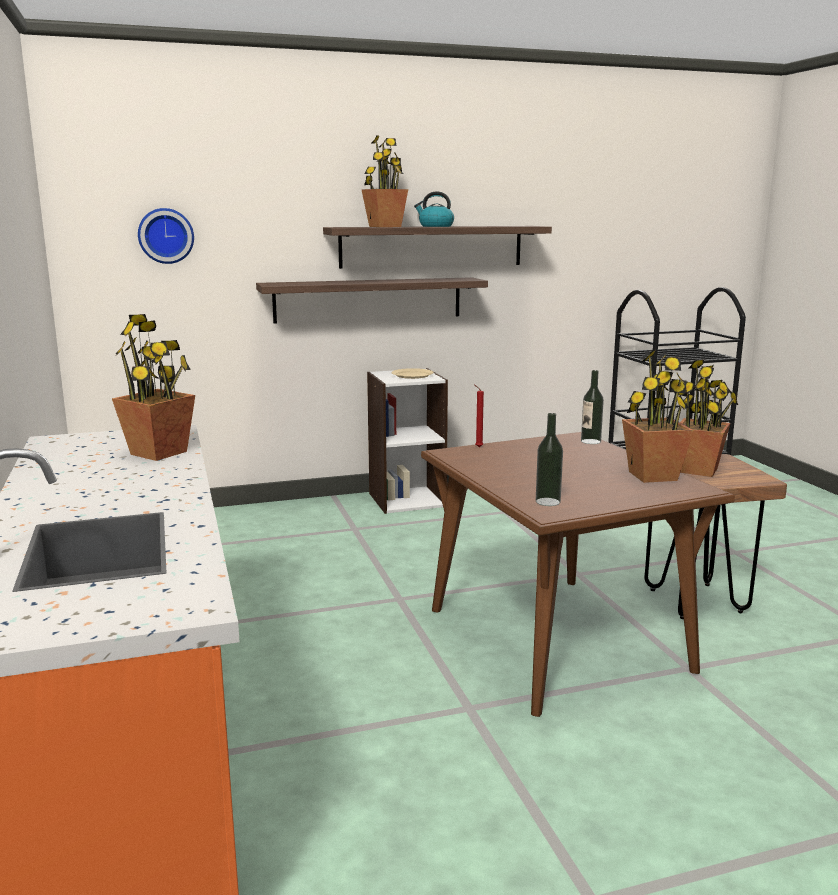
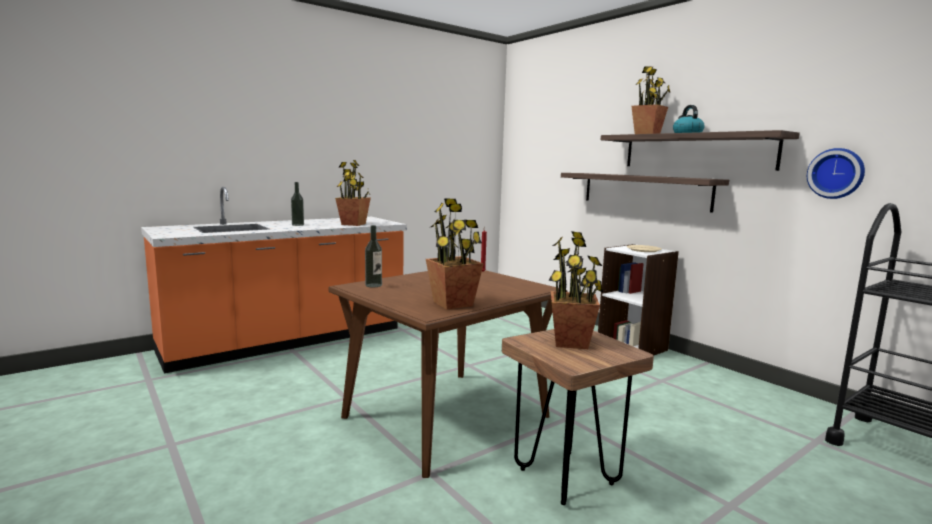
camera: 70 degrees right, 5 degrees down
(166, 236) = (544, 143): wall clock -> wall clock (836, 173)
(590, 441) = (534, 290): bottle -> bottle (298, 225)

